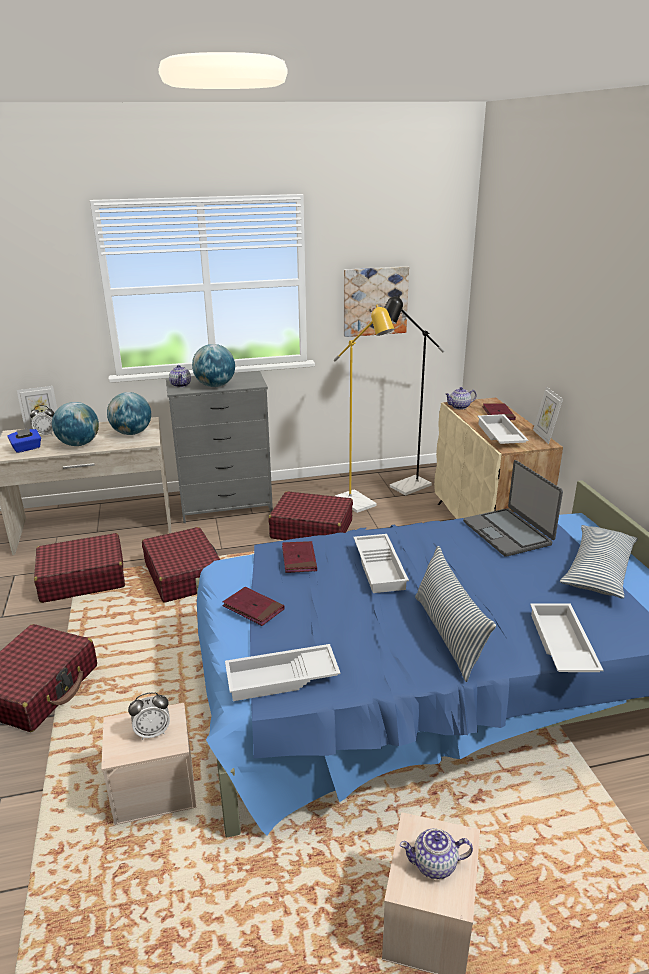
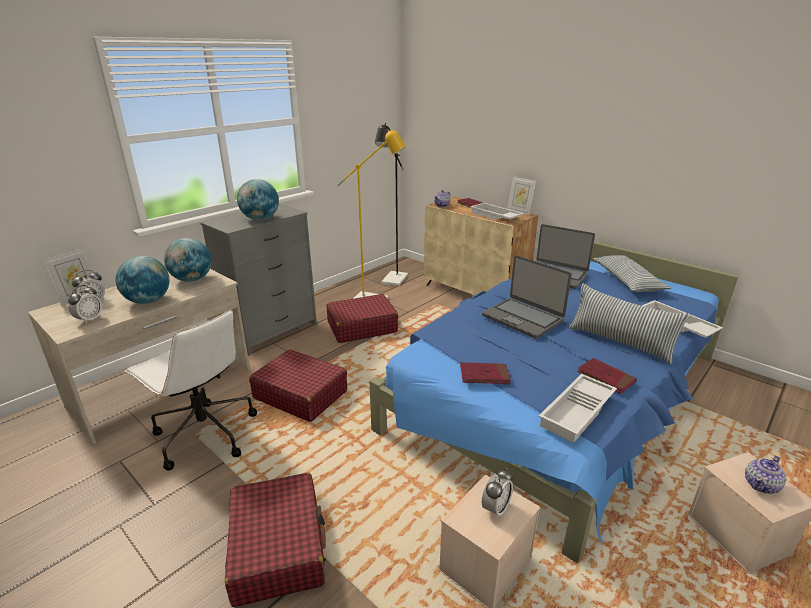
camera: 35 degrees left, 0 degrees up
(27, 448) = (89, 319): blue tissue box -> alarm clock
(82, 579) = (204, 434): red suitcase -> white office chair
(181, 385) = (226, 224): teapot -> none
(299, 559) = (463, 331): red book -> red book (605, 377)
(375, 301) = (347, 135): picture -> none
(381, 567) = (522, 318): white tray -> laptop

